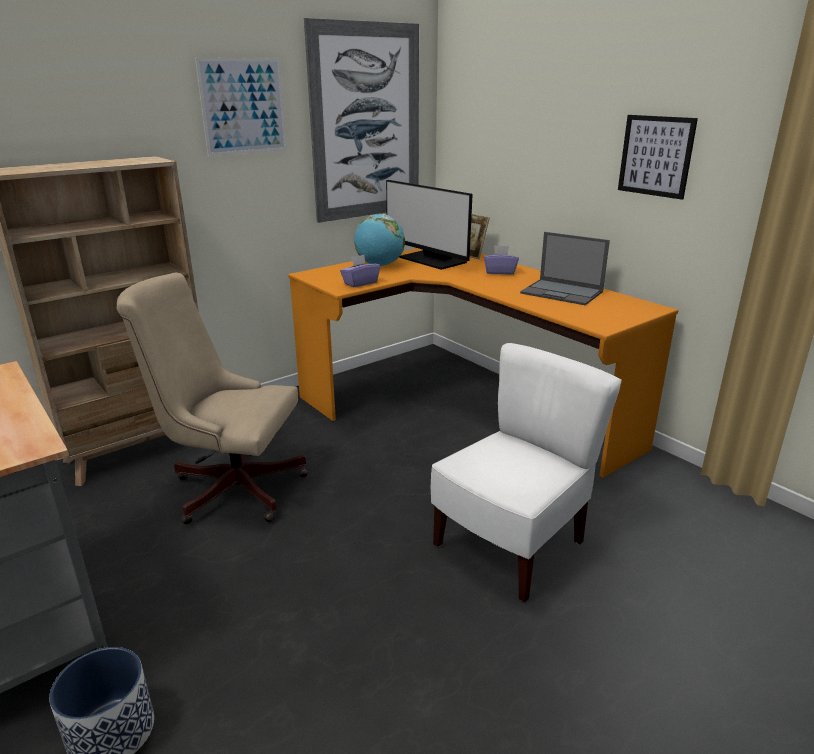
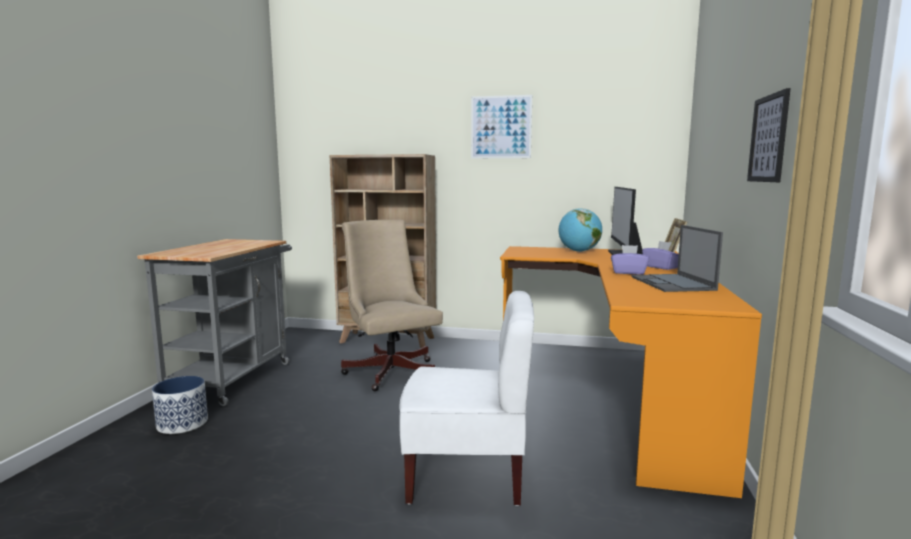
camera: 50 degrees right, 15 degrees down
(360, 283) = (534, 255): purple tissue box -> purple tissue box (628, 272)
(366, 123) = (607, 141): picture -> none

